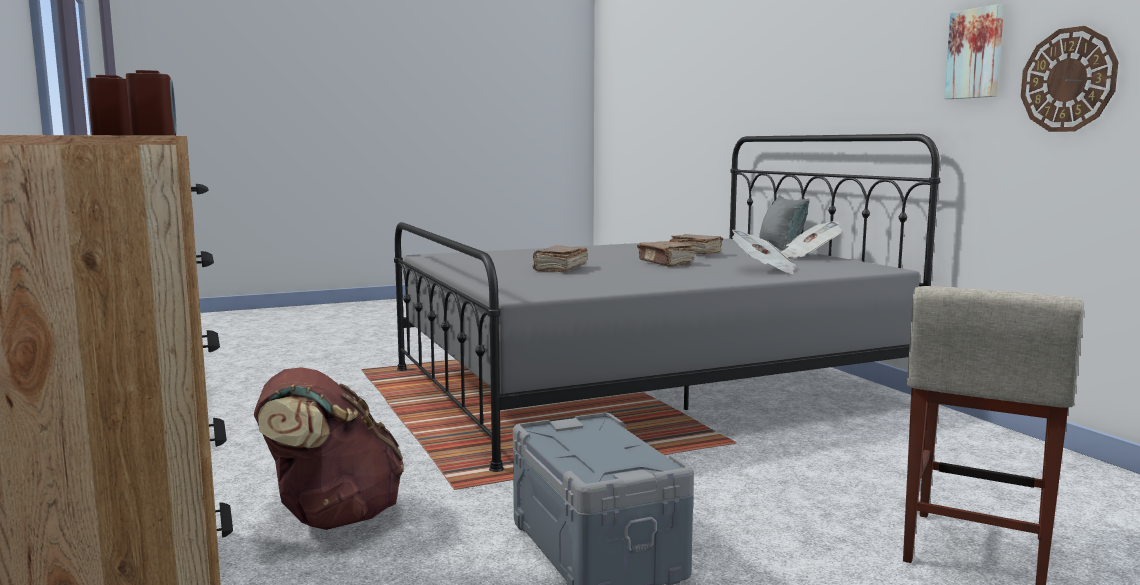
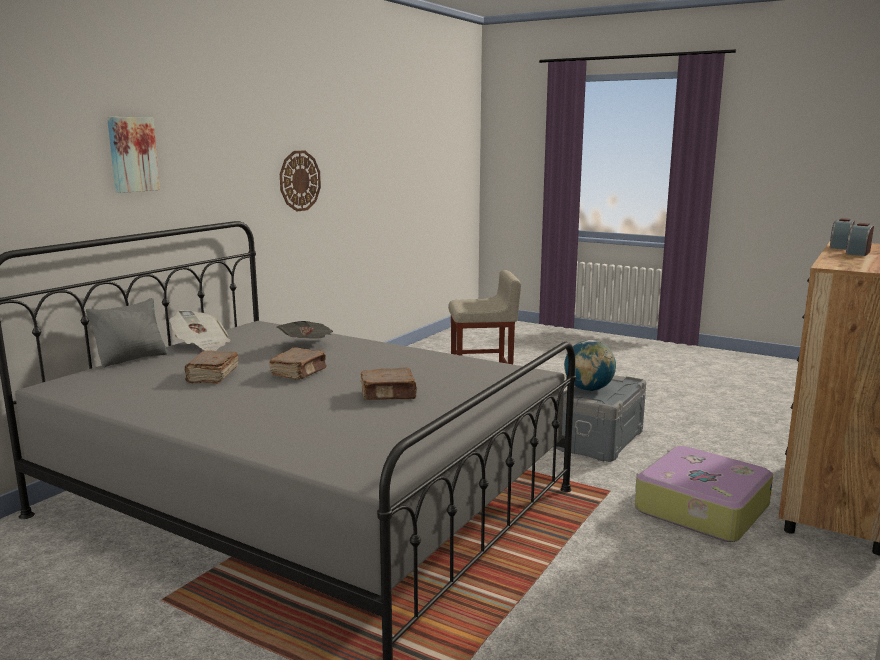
camera: 125 degrees left, 5 degrees up
(332, 517) = (699, 508): brown backpack -> suitcase
(610, 440) = (588, 389): none -> globe
(976, 53) = (249, 161): picture -> picture (132, 154)

